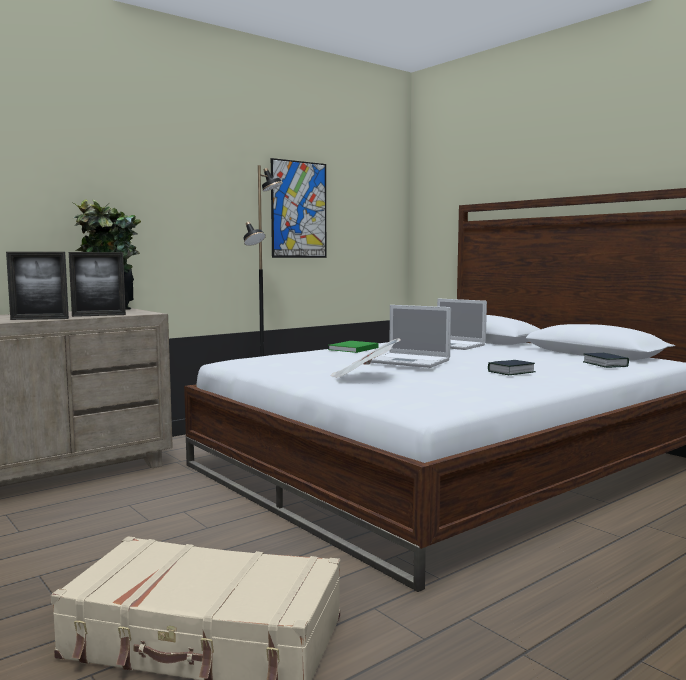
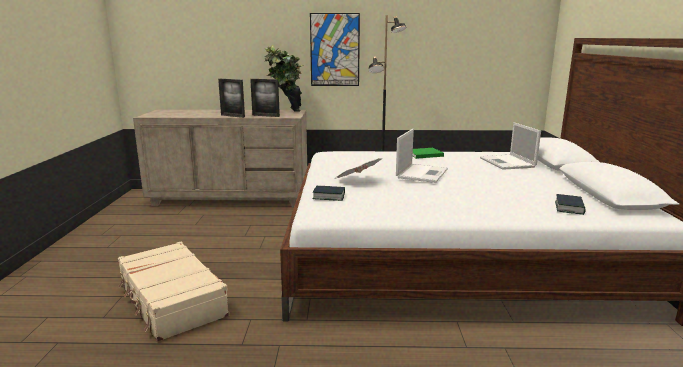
camera: 40 degrees right, 10 degrees up
(299, 209) = (437, 42): picture -> picture (335, 50)
(411, 361) = (422, 173): laptop -> laptop turned 135 degrees counterclockwise
(511, 372) = (464, 198): book -> book (329, 196)

